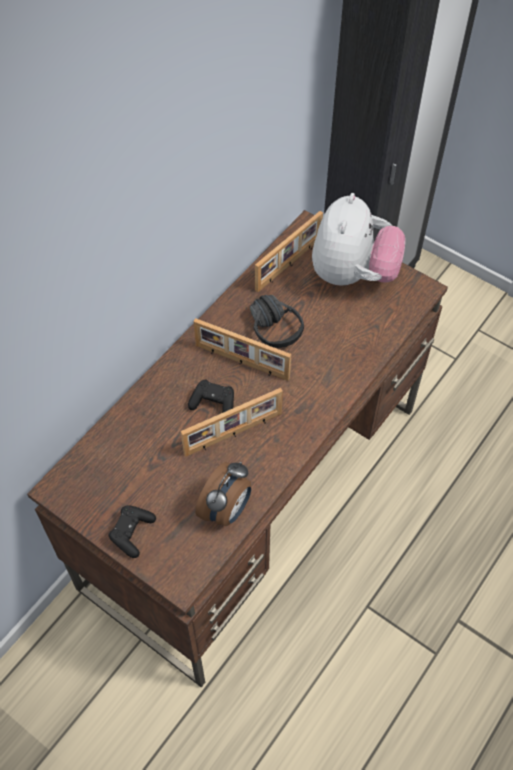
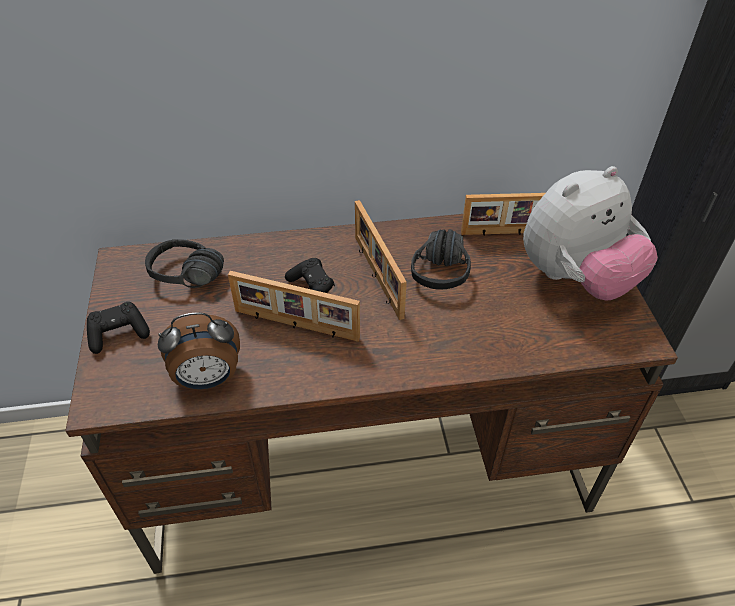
camera: 45 degrees right, 10 degrees down
(124, 467) = (183, 282): none -> black headphones

